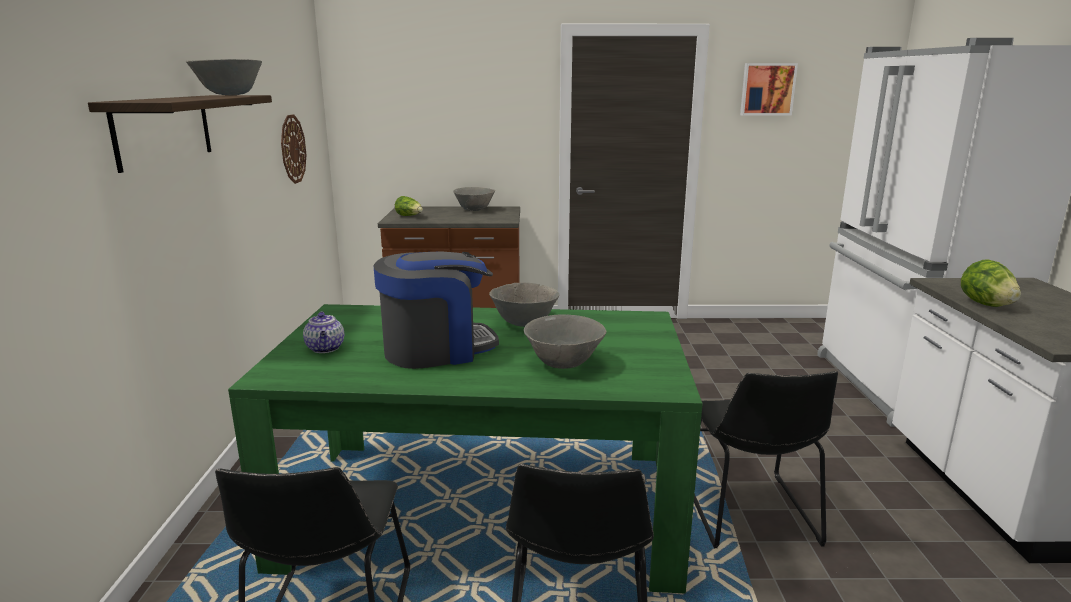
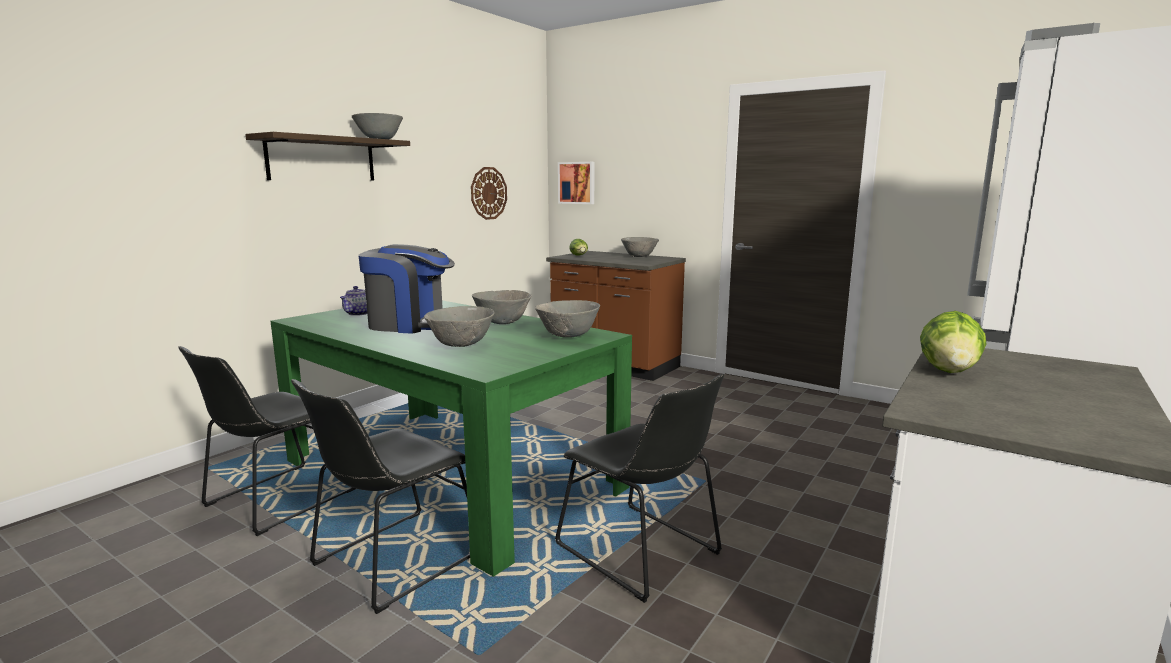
camera: 35 degrees right, 5 degrees down
(626, 326) = (568, 336): none -> grey bowl
(750, 514) = (642, 552): black chair -> black chair turned 75 degrees counterclockwise
(767, 89) = (958, 139): picture -> picture (577, 183)

